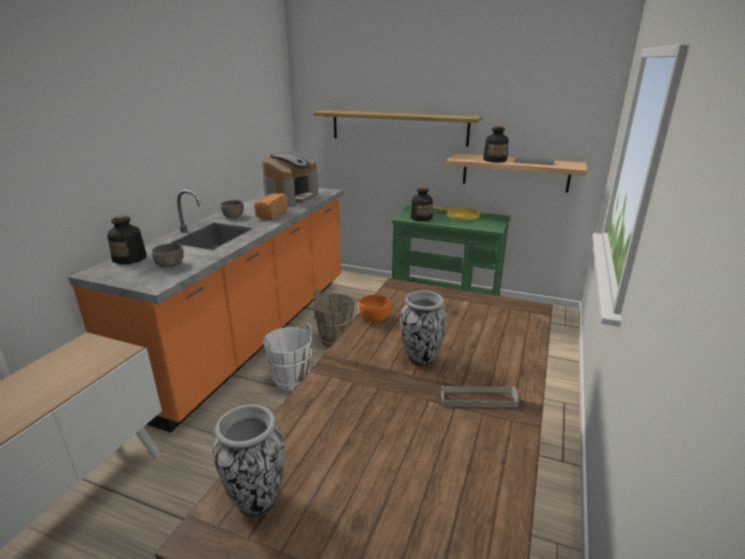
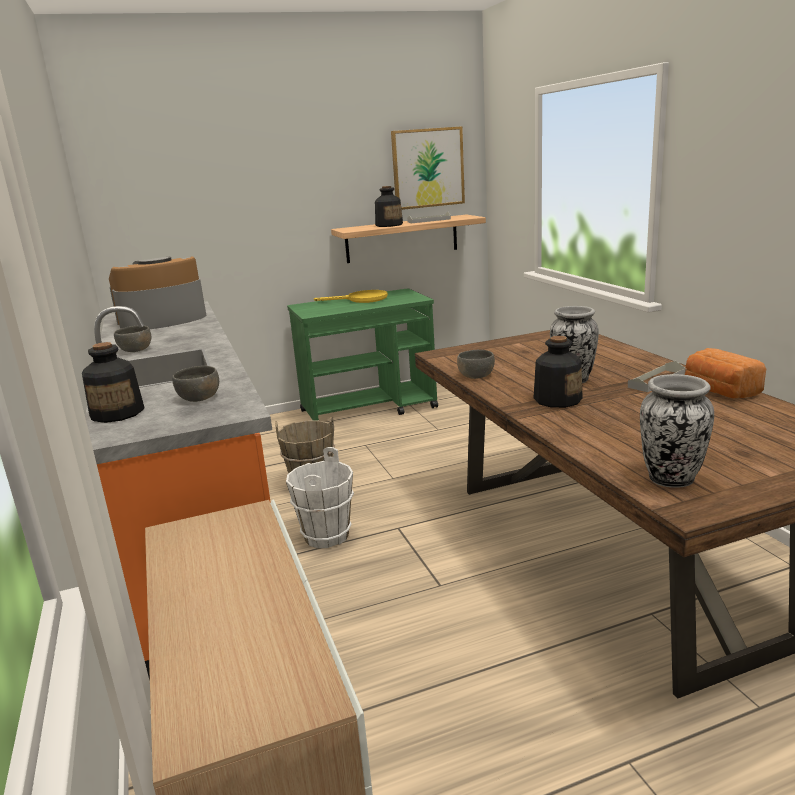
camera: 40 degrees left, 5 degrees down
(271, 215) = (187, 336): bread -> bread (719, 391)
(291, 197) = (162, 320): coffee machine -> coffee machine turned 105 degrees counterclockwise
(374, 318) = (475, 376): orange bowl -> grey bowl
(398, 127) = (254, 208): shelf -> none
(421, 218) = (330, 309): bottle -> bottle (557, 399)
(554, 114) = (428, 168): none -> picture

